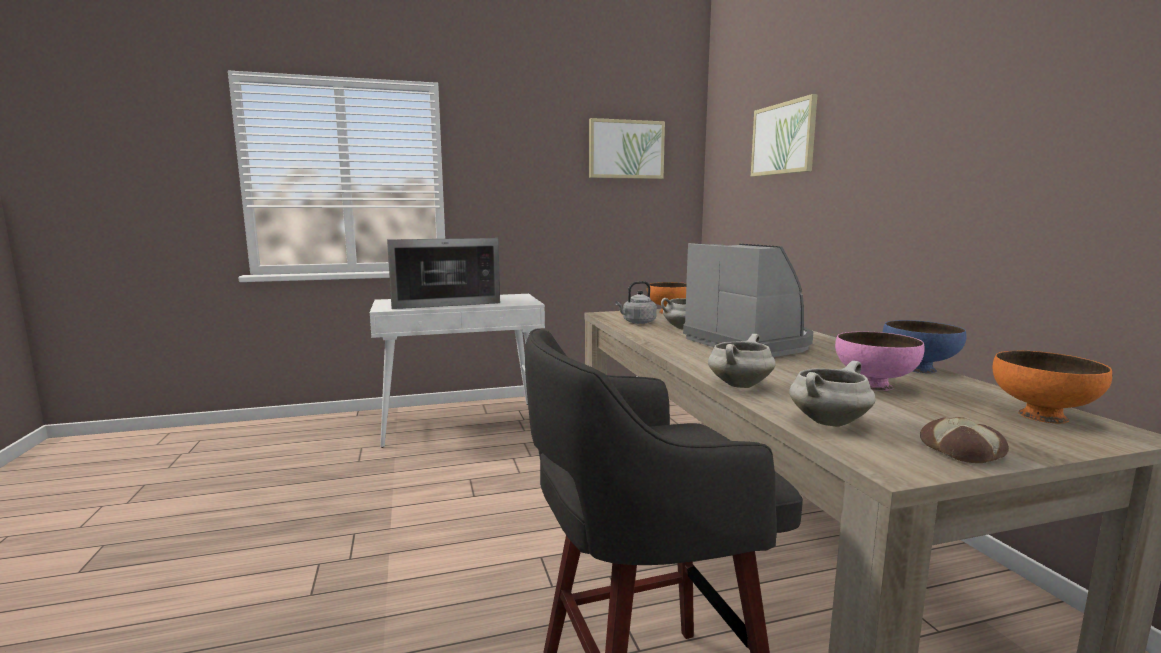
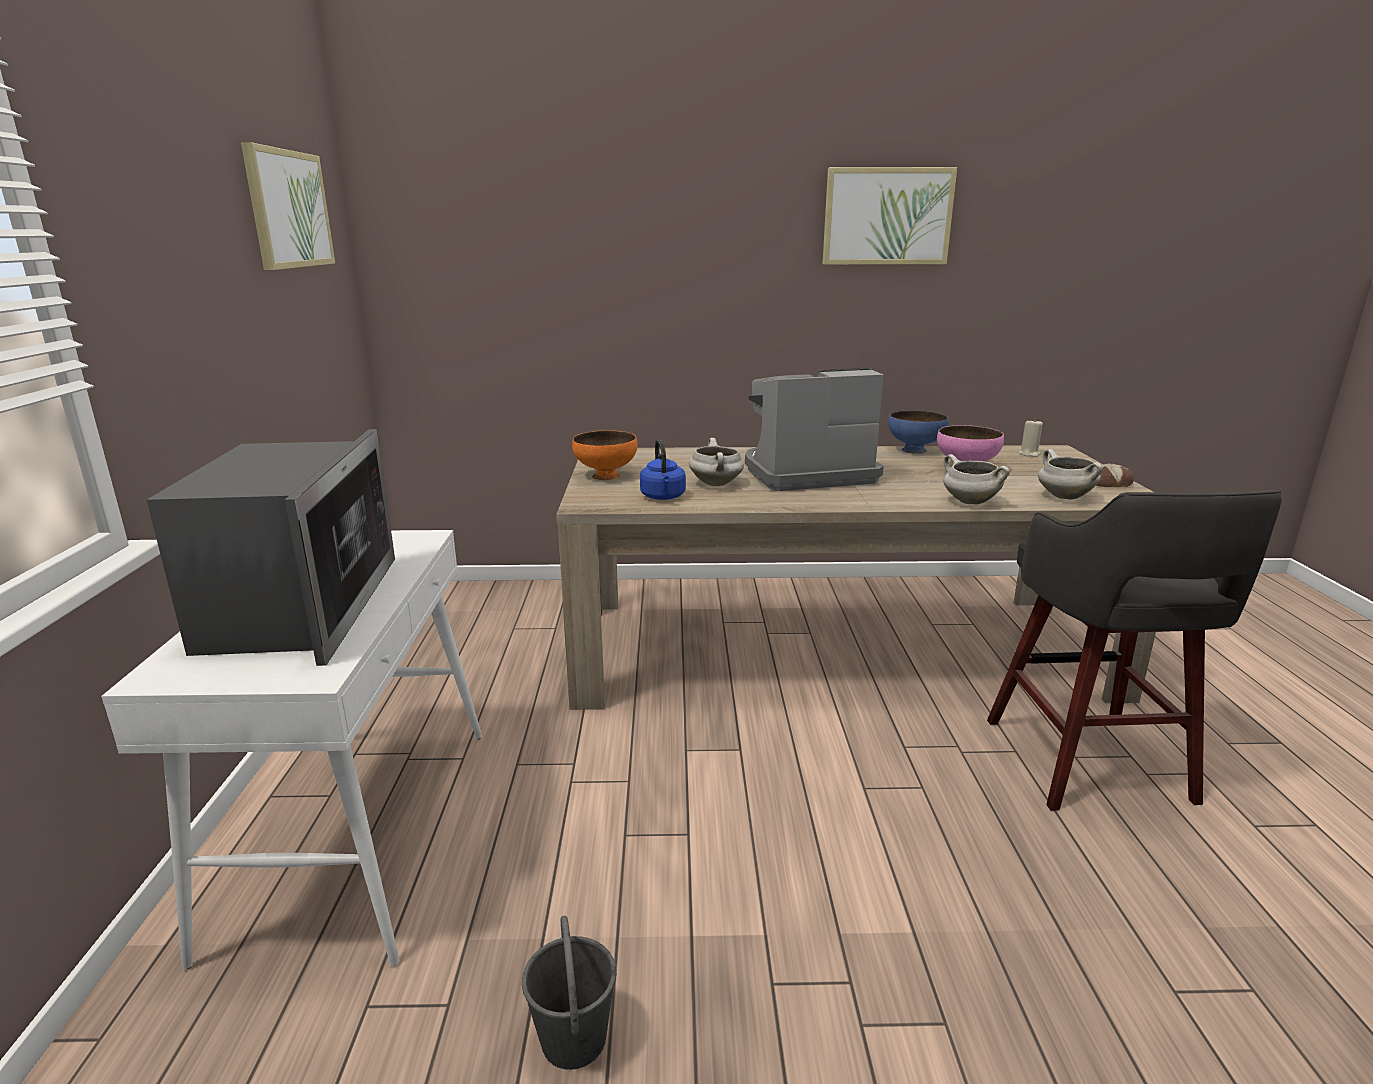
camera: 75 degrees left, 10 degrees up
(334, 488) = (573, 1037): none -> grey bucket
(637, 322) = (663, 497): grey kettle -> blue kettle
(783, 139) = (573, 216): picture -> picture (887, 217)
(1041, 416) = (1029, 454): orange bowl -> beige candle

